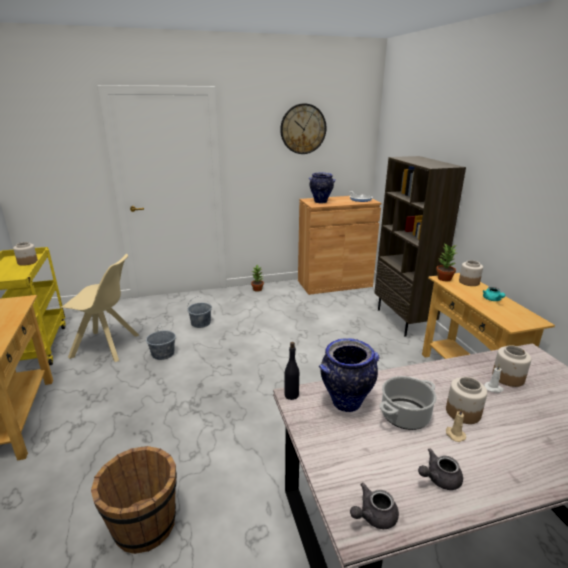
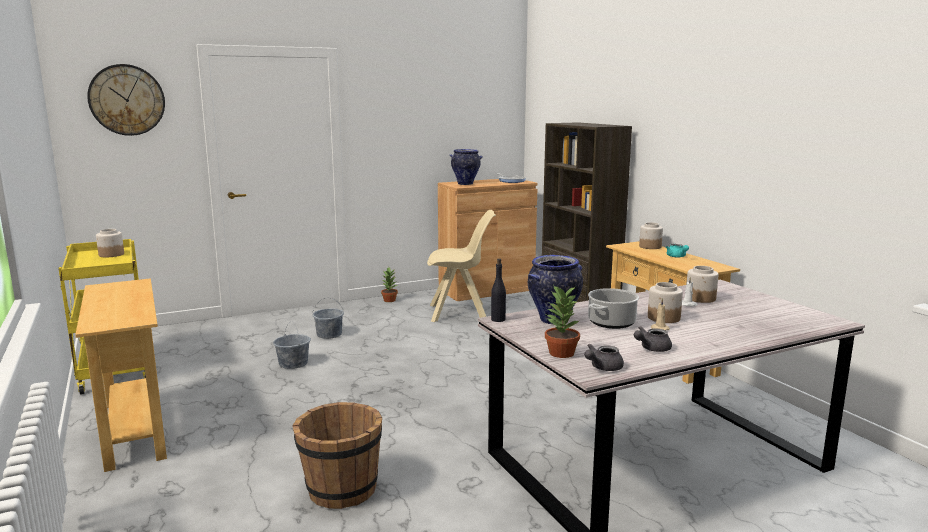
camera: 10 degrees left, 10 degrees down
(107, 346) = (215, 362): beige chair -> beige chair (460, 313)
(303, 129) = (439, 99): wall clock -> wall clock (127, 100)
(444, 278) = (623, 245): potted plant -> potted plant (560, 353)

